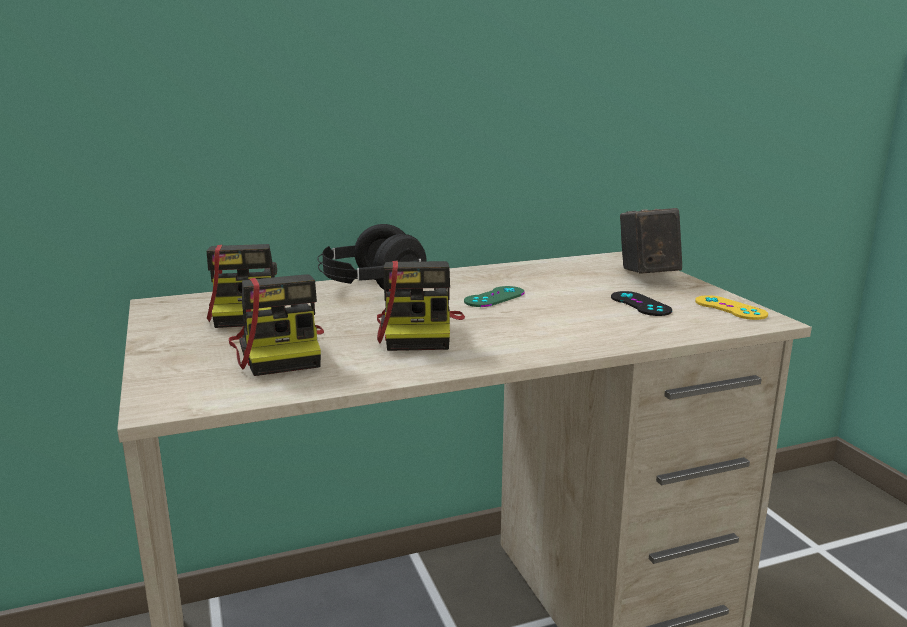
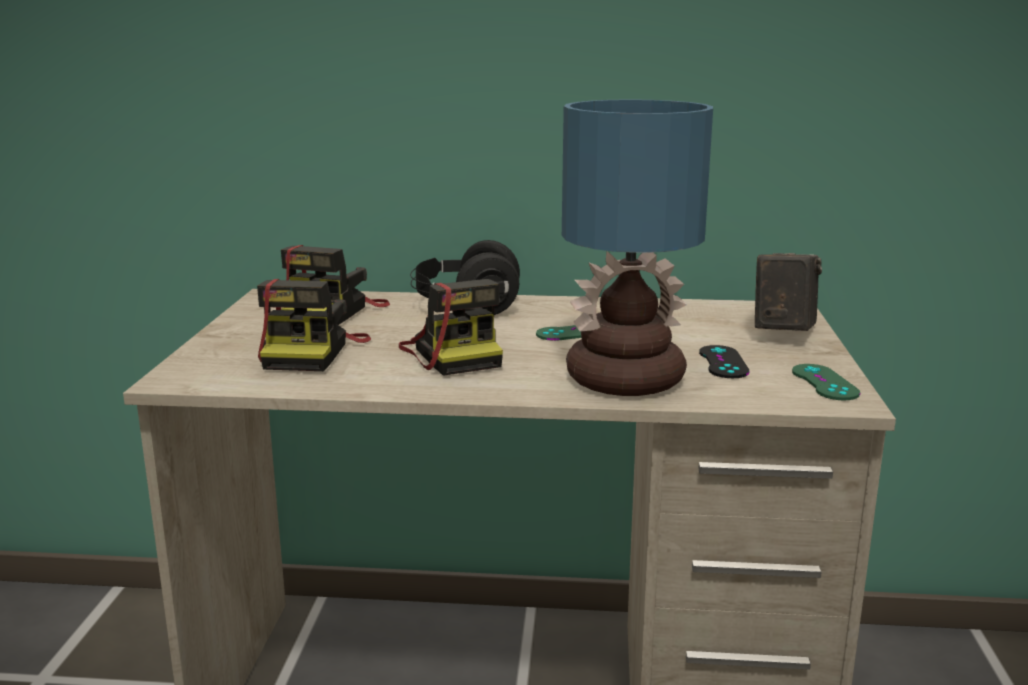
camera: 25 degrees right, 0 degrees up
(419, 331) = (454, 354): camera -> camera turned 45 degrees counterclockwise
(590, 328) = (628, 378): none -> table lamp
(730, 308) = (824, 382): yellow game controller -> green game controller

